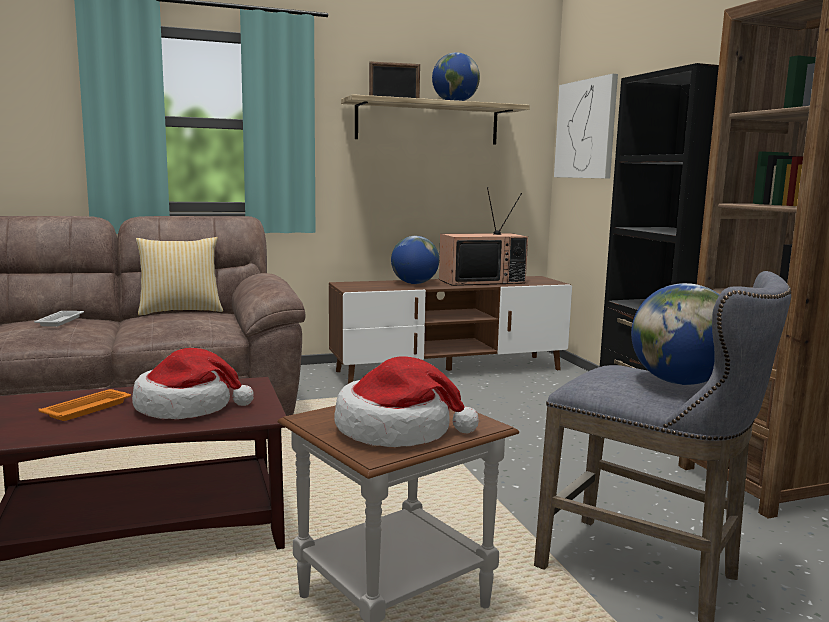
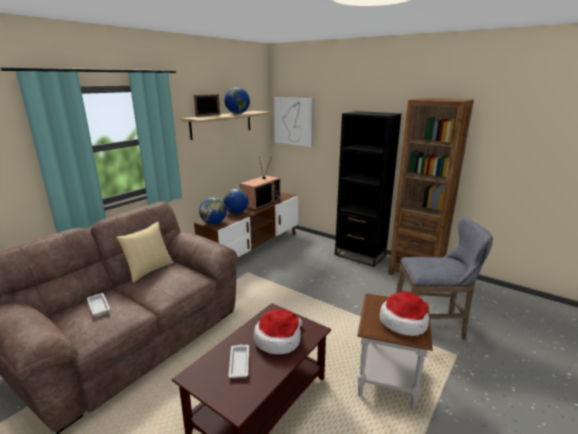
camera: 35 degrees left, 10 degrees up
(88, 409) = (239, 362): orange tray -> white tray
(679, 382) = (448, 263): globe -> globe (214, 223)

